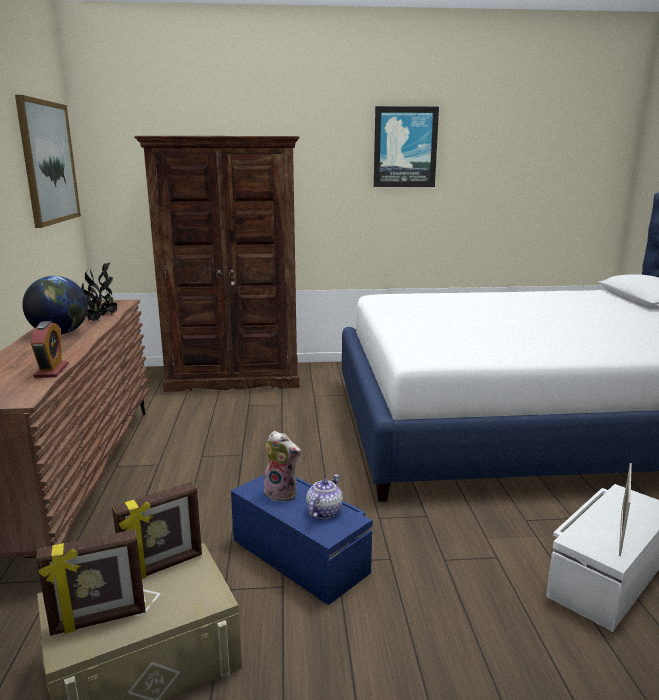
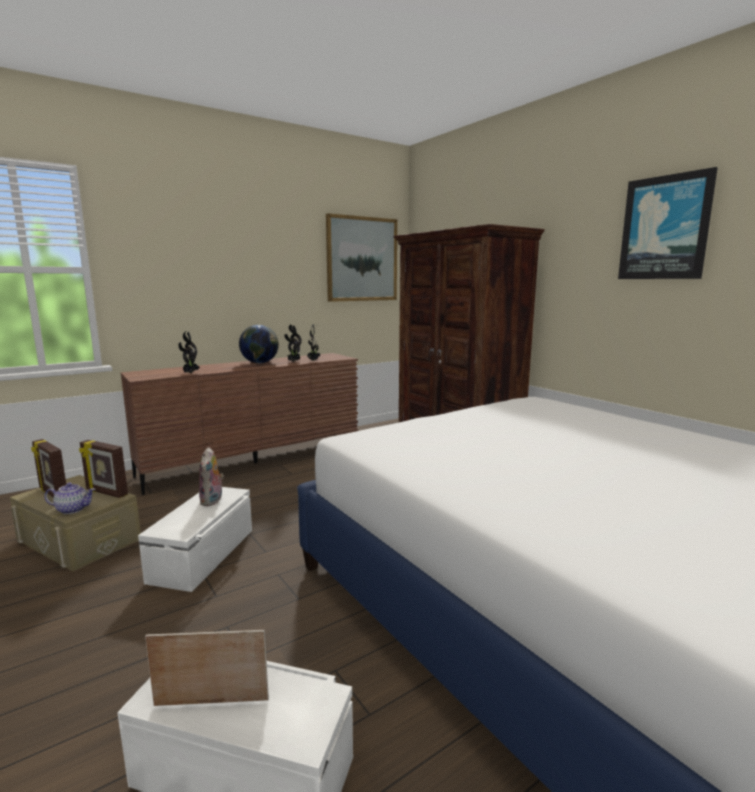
camera: 60 degrees right, 5 degrees down
(51, 371) = (190, 373): alarm clock -> potted plant
(300, 555) = (204, 555): blue storage box -> white storage box
(324, 511) = (192, 520): teapot -> teapot (73, 509)

